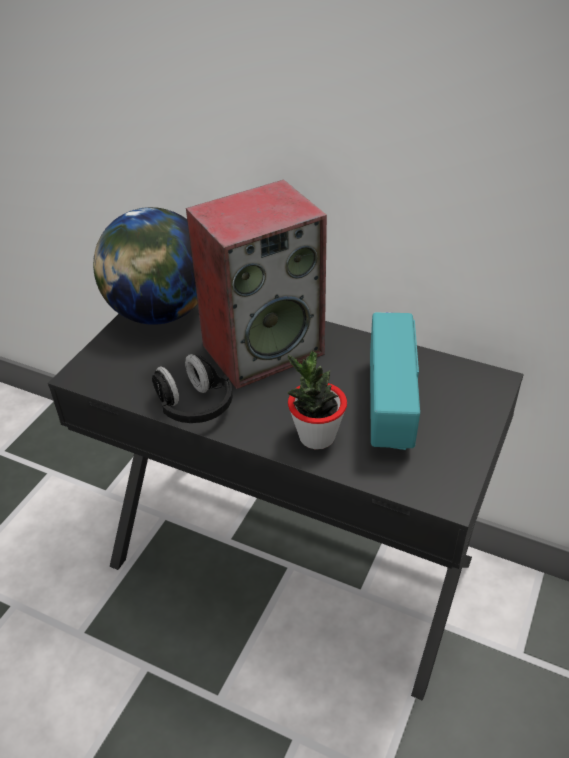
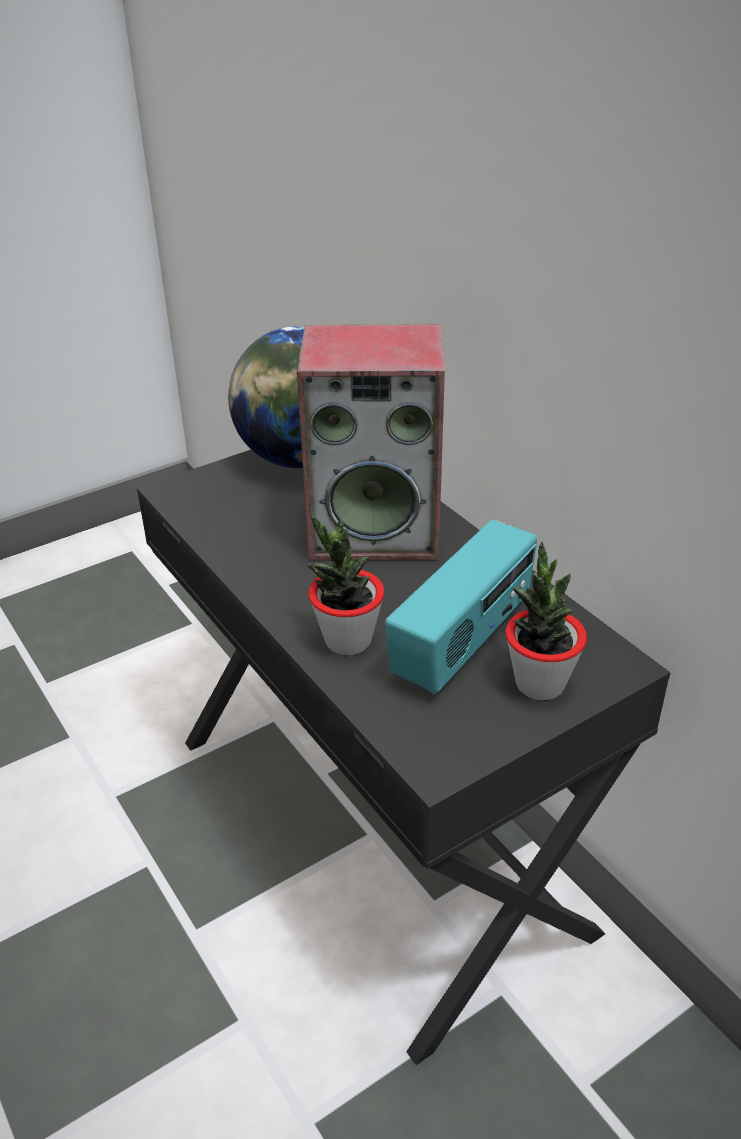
camera: 30 degrees right, 5 degrees down
(194, 406) = (251, 560): black headphones -> none
(460, 413) = (539, 683): none -> potted plant

